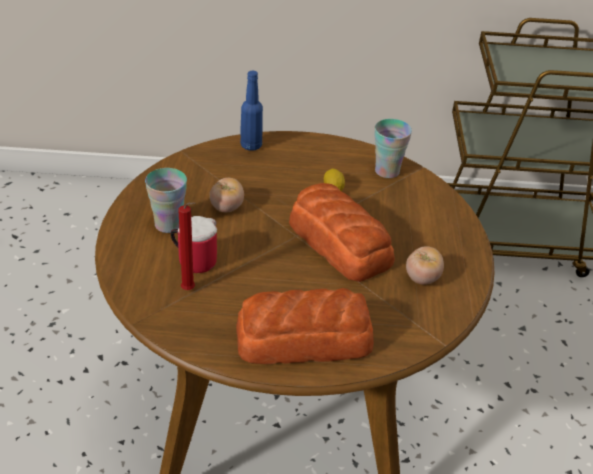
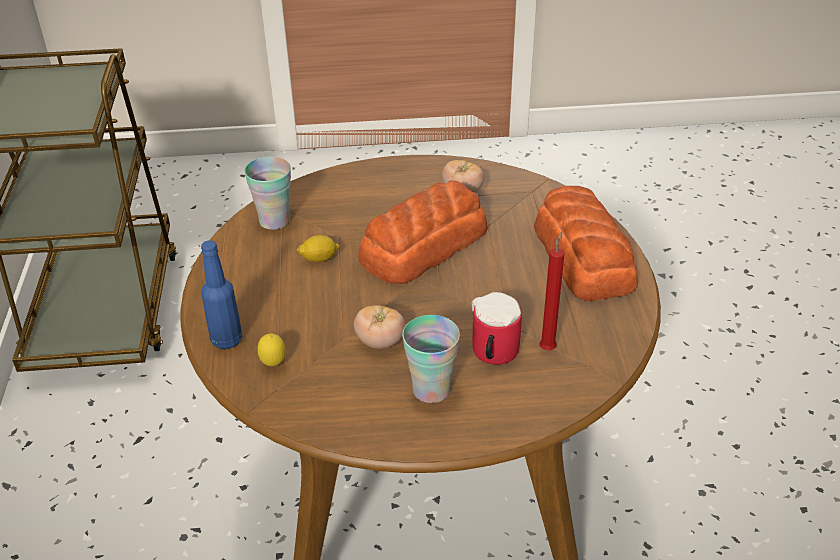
camera: 95 degrees left, 0 degrees up
(220, 162) = (273, 364): none -> lemon

